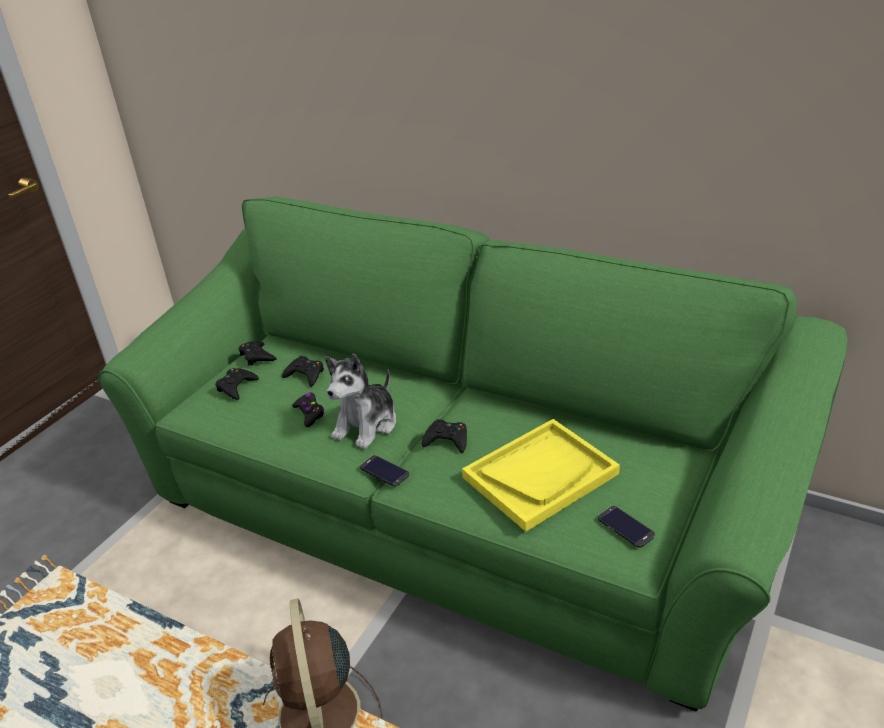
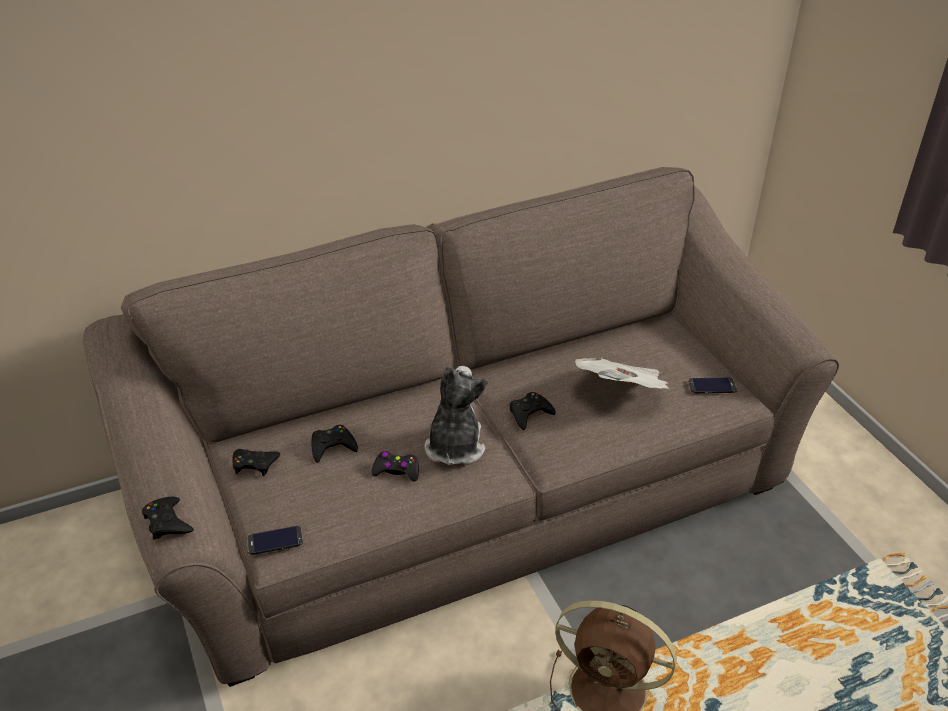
camera: 55 degrees left, 5 degrees up
(236, 387) = (289, 499): black game controller -> black game controller (167, 522)
(367, 425) = (454, 446): plush toy -> plush toy turned 150 degrees counterclockwise
(384, 471) = (525, 466): phone -> phone (275, 540)
(454, 506) = (474, 490): green sofa -> brown sofa
(540, 475) = (623, 392): yellow tray -> newspaper

